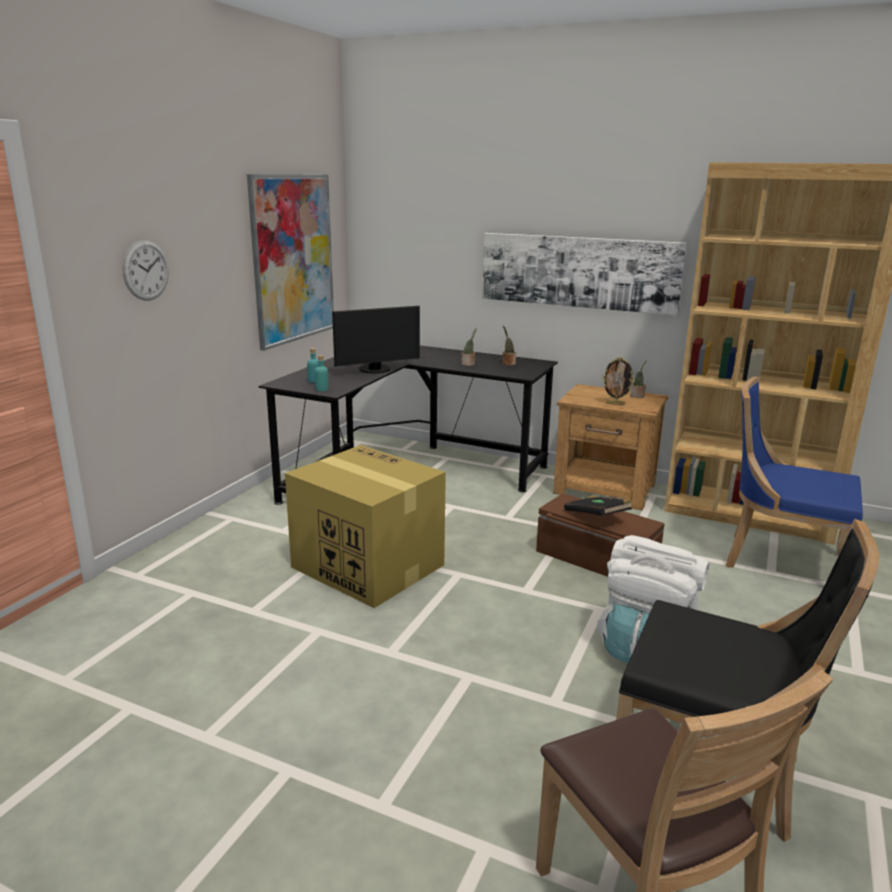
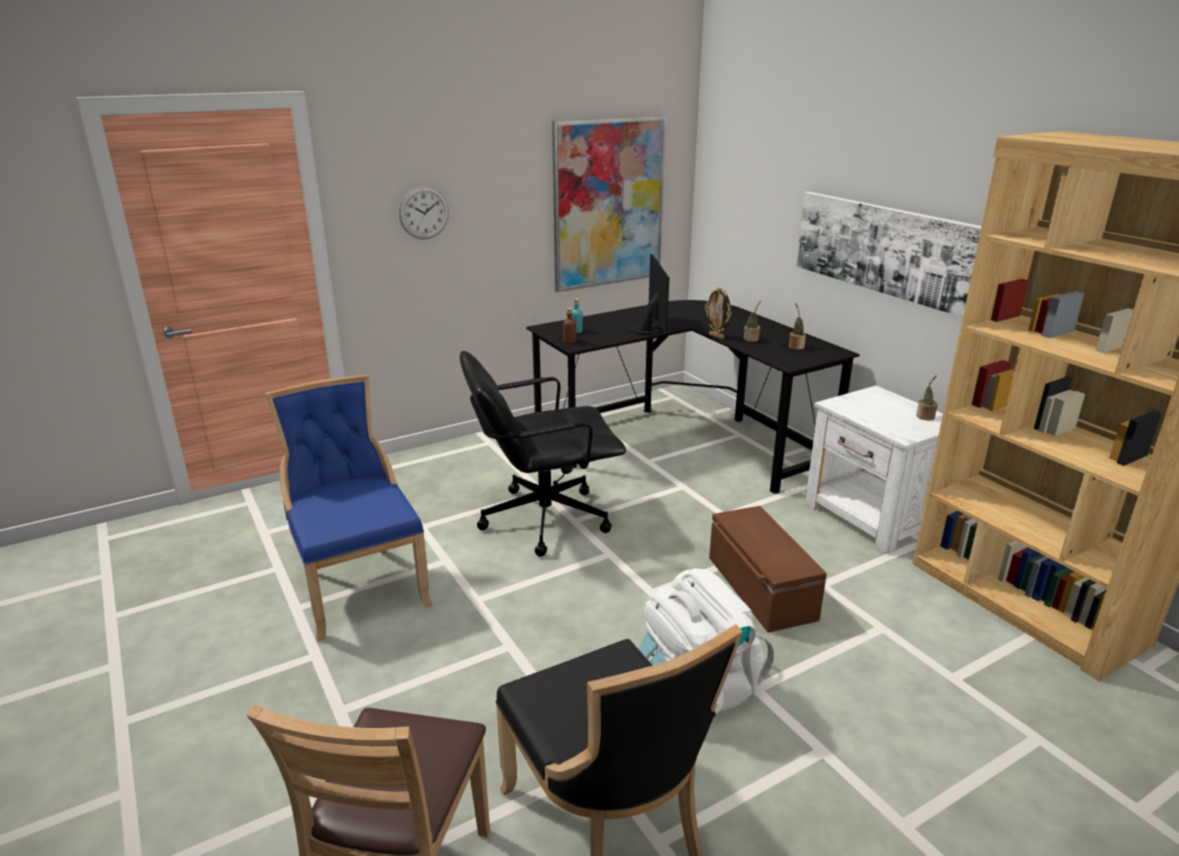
camera: 35 degrees right, 5 degrees up
(322, 389) = (569, 341): turquoise bottle -> brown bottle
(366, 565) = (543, 518): cardboard box -> black office chair
(376, 370) = (649, 329): monitor -> monitor turned 105 degrees counterclockwise
(597, 517) = (759, 542): black book -> none
(606, 489) = (873, 517): brown nightstand -> white nightstand
(615, 404) = (880, 420): picture frame -> picture frame (716, 336)
(779, 562) = (983, 671): blue chair -> blue chair (359, 586)

